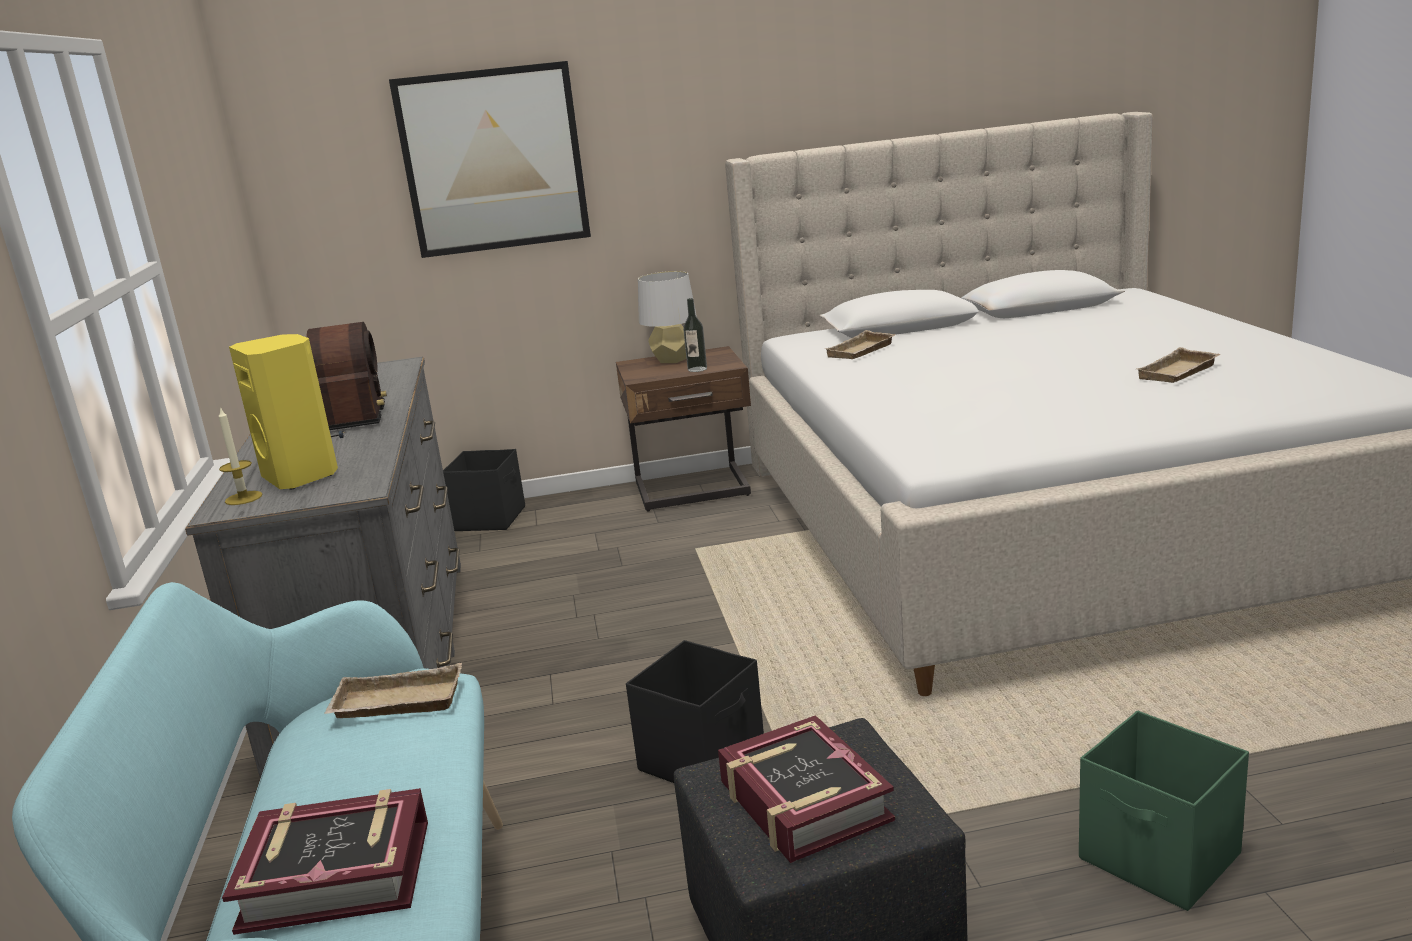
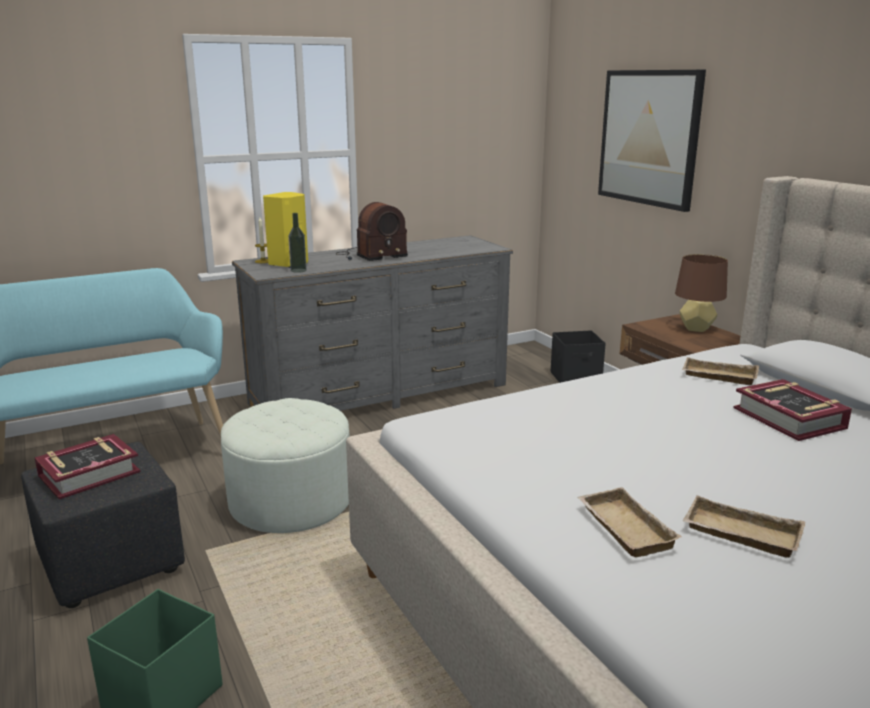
camera: 70 degrees right, 0 degrees up
(337, 874) = (44, 375): book -> book (789, 418)
(395, 704) = (173, 358): beige tray -> beige tray (622, 528)
(672, 360) = (696, 328): grey table lamp -> brown table lamp
(697, 369) = (676, 339): bottle -> bottle (298, 270)
(703, 758) = (291, 501): black storage box -> white ottoman

